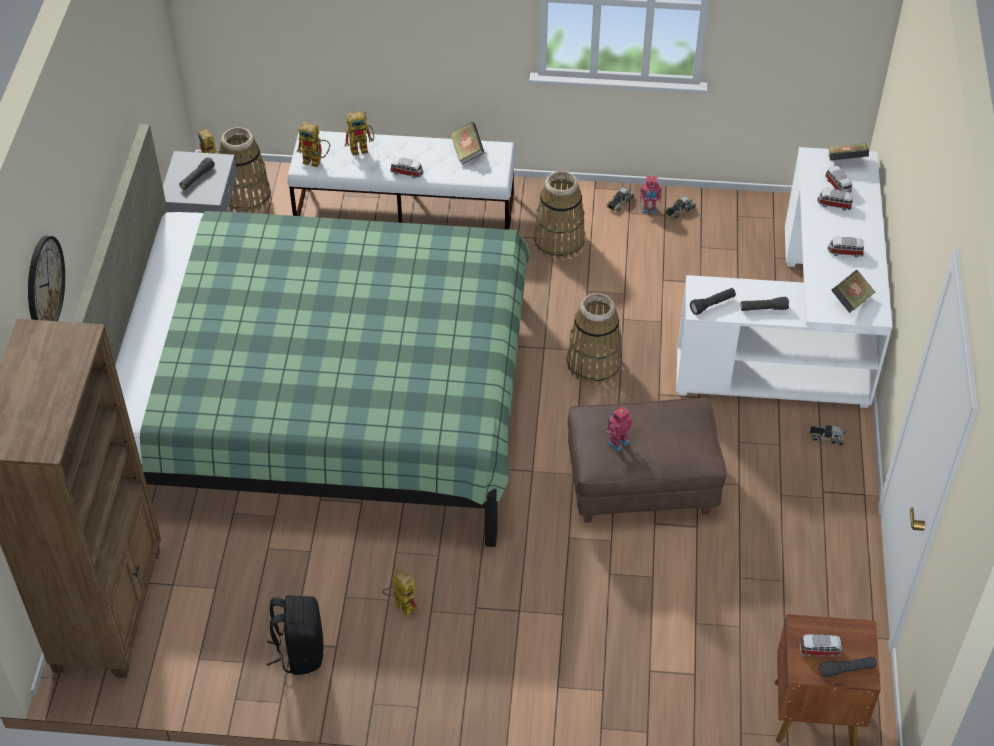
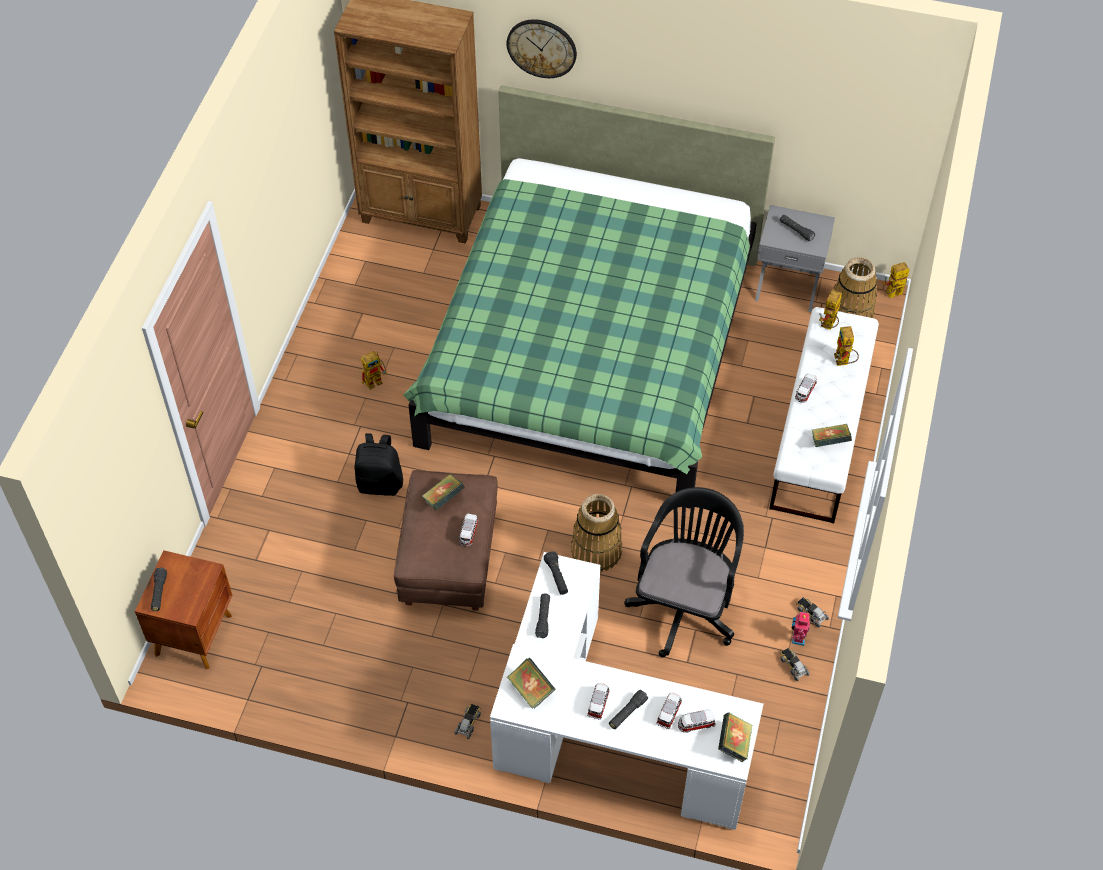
camera: 100 degrees right, 5 degrees up
(300, 651) = (353, 317): black backpack -> black backpack (380, 483)
(559, 241) = (761, 550): basket -> none
(617, 442) = (443, 499): toy robot -> book
(637, 289) = (685, 605): none -> black office chair
(820, 650) = (182, 579): toy car -> toy car (468, 533)
(846, 231) = (627, 712): none -> black flashlight

